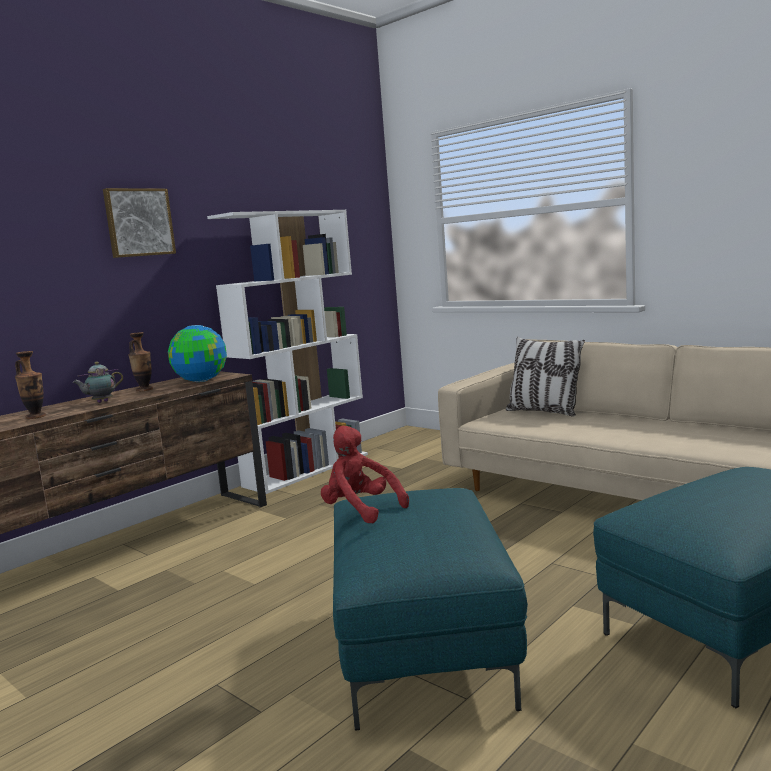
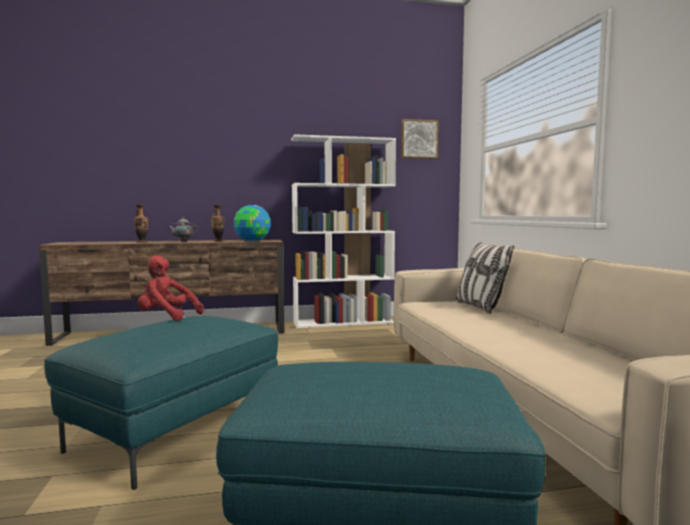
camera: 35 degrees right, 5 degrees down
(138, 222) = (242, 140): picture -> picture (418, 139)
(360, 510) = (166, 317): red plush toy -> red plush toy turned 60 degrees counterclockwise

